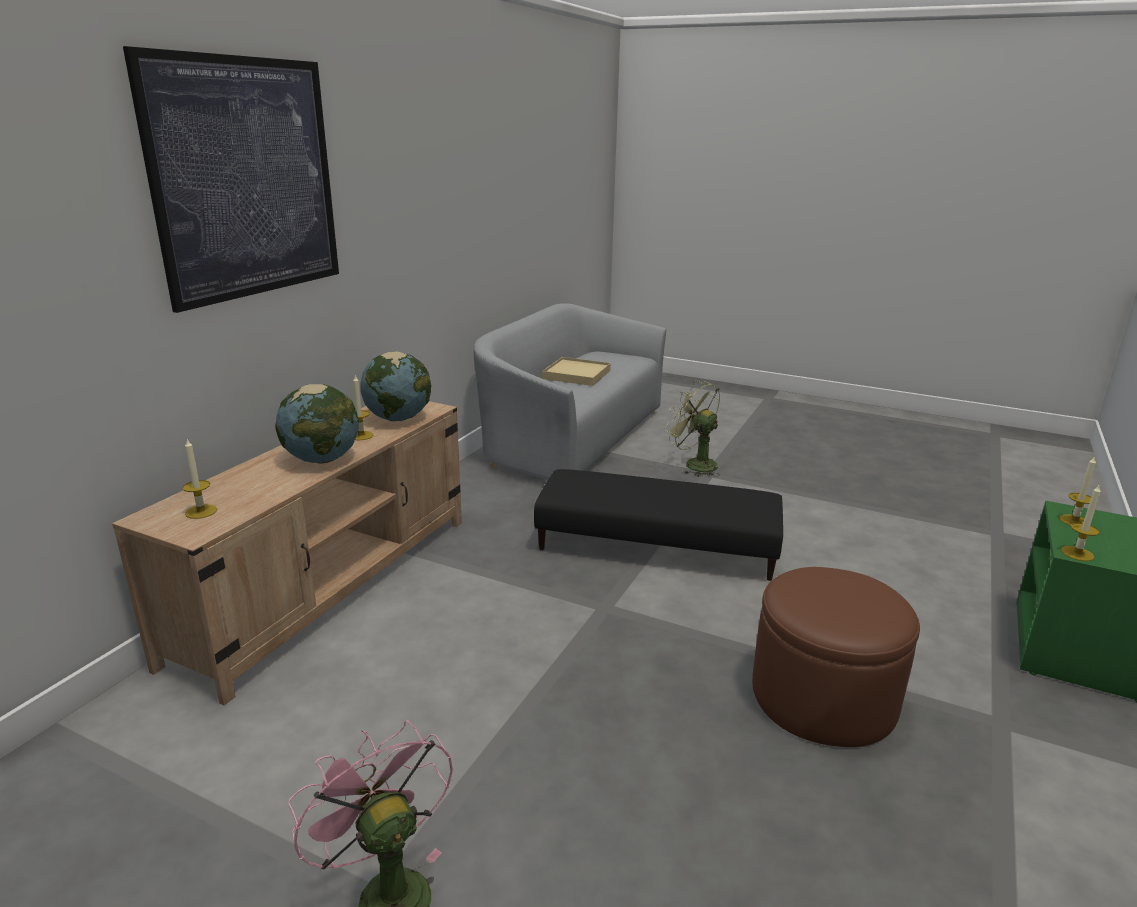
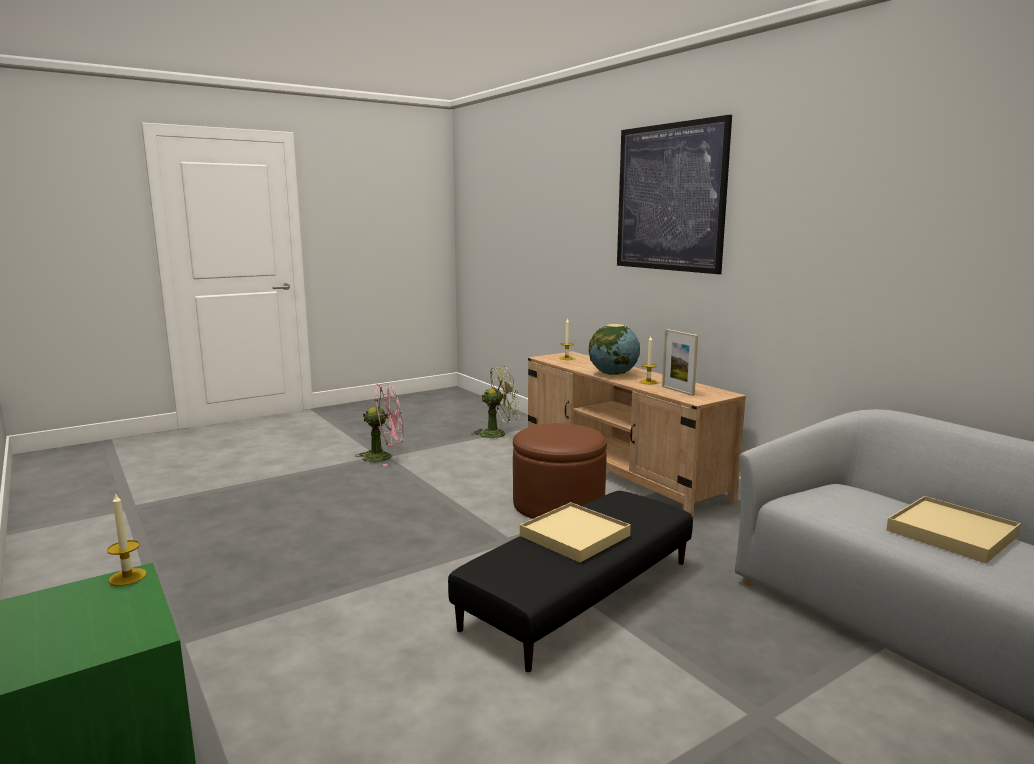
camera: 120 degrees right, 10 degrees down
(398, 418) = (677, 391): globe -> picture frame
(665, 496) = (575, 536): none -> beige tray
(694, 464) = (809, 718): green fan -> green fan (498, 434)
(823, 697) = (312, 581): brown ottoman -> brown ottoman (558, 504)
(1074, 521) = (134, 621): candle -> none

